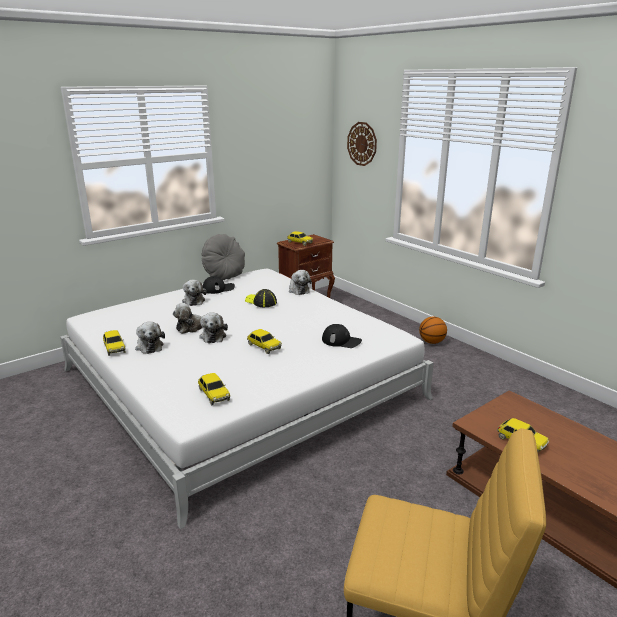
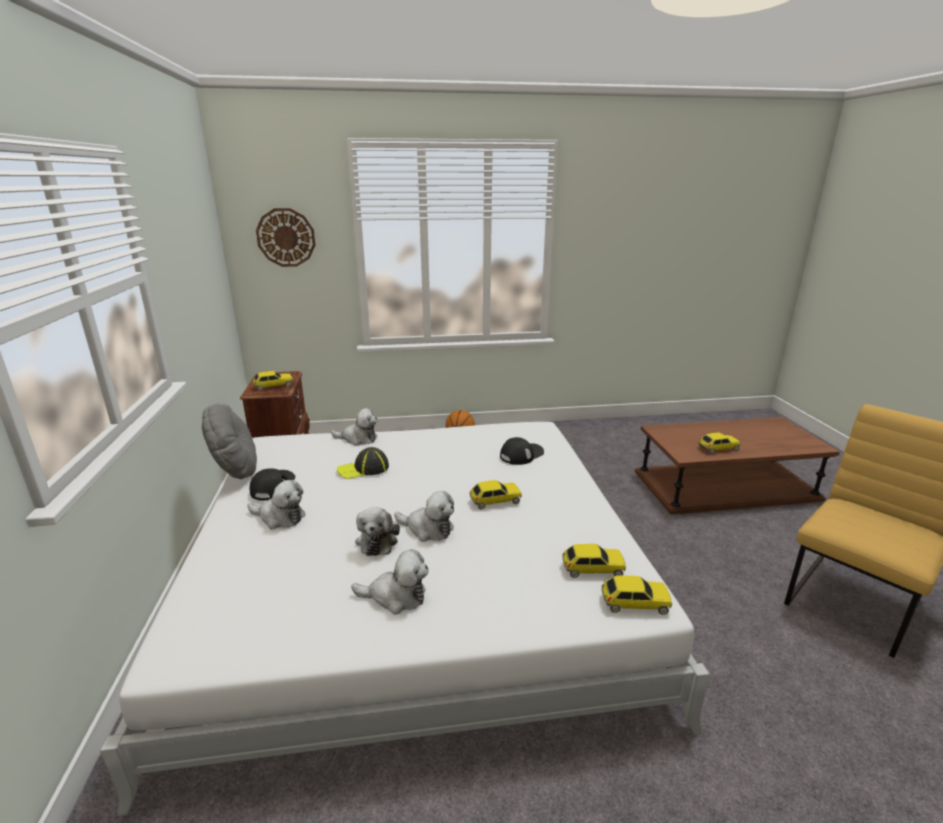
camera: 60 degrees left, 0 degrees up
(114, 348) = (362, 639): toy car -> toy car (634, 603)

